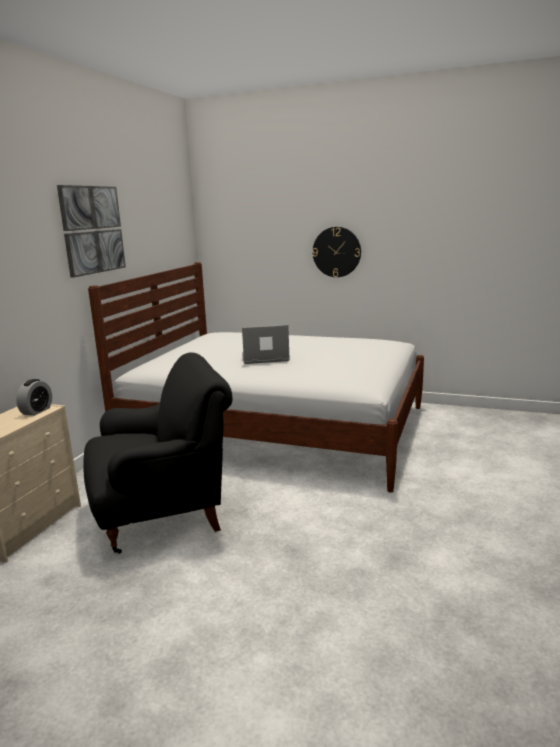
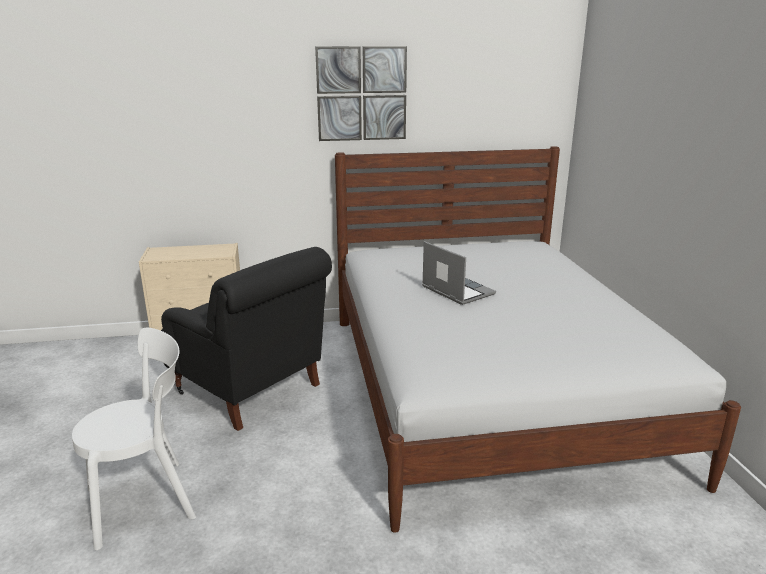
camera: 60 degrees right, 5 degrees up
(37, 411) = (217, 252): alarm clock -> none
(276, 591) = (147, 500): none -> white chair
(336, 252) = (693, 173): wall clock -> none

